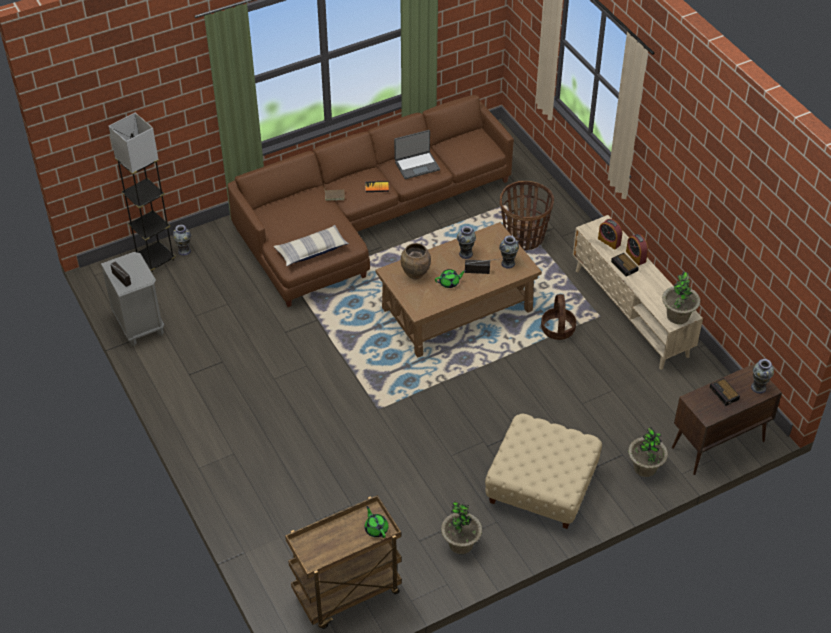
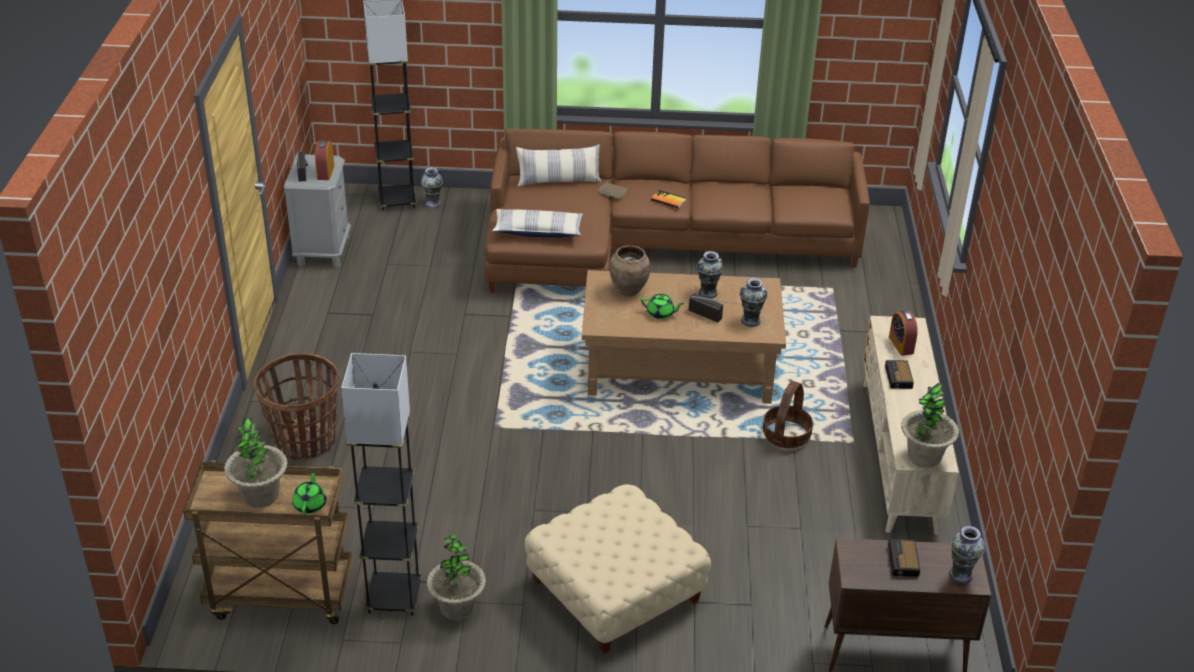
camera: 30 degrees right, 10 degrees down
(290, 202) = (559, 181): none -> pillow
(417, 165) = (734, 195): laptop -> none
(417, 557) = (394, 597): none -> grey floor lamp
(524, 237) = (827, 327): basket -> basket (304, 441)
(636, 256) = (923, 373): alarm clock -> alarm clock (325, 172)
(645, 468) = (767, 632): potted plant -> potted plant (260, 495)

